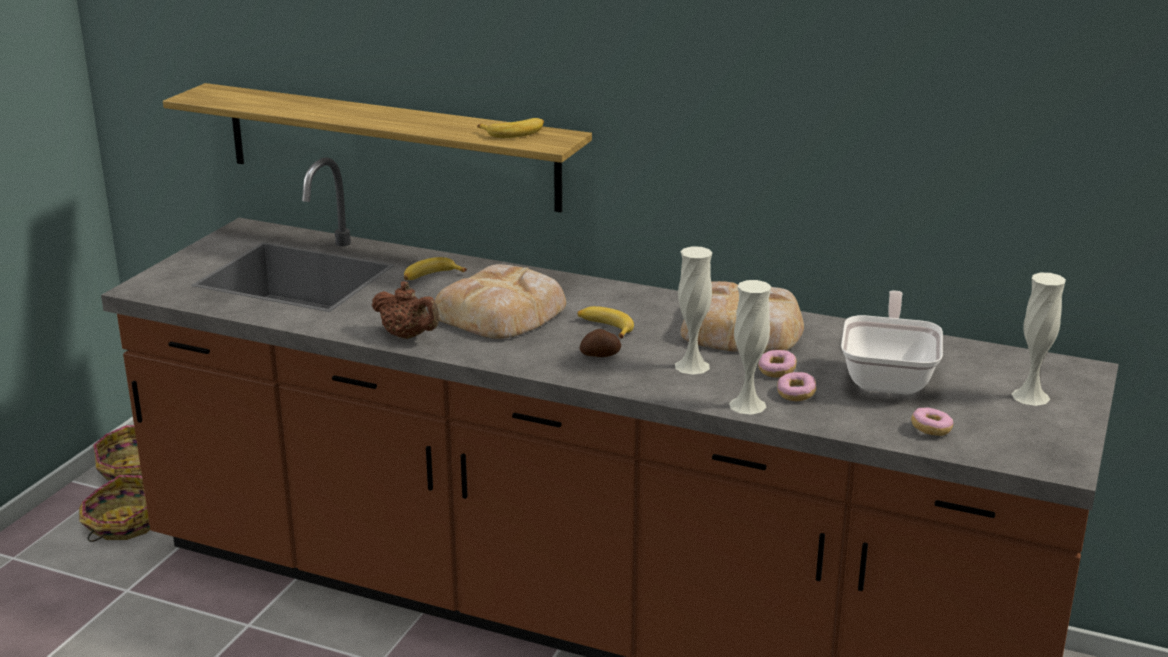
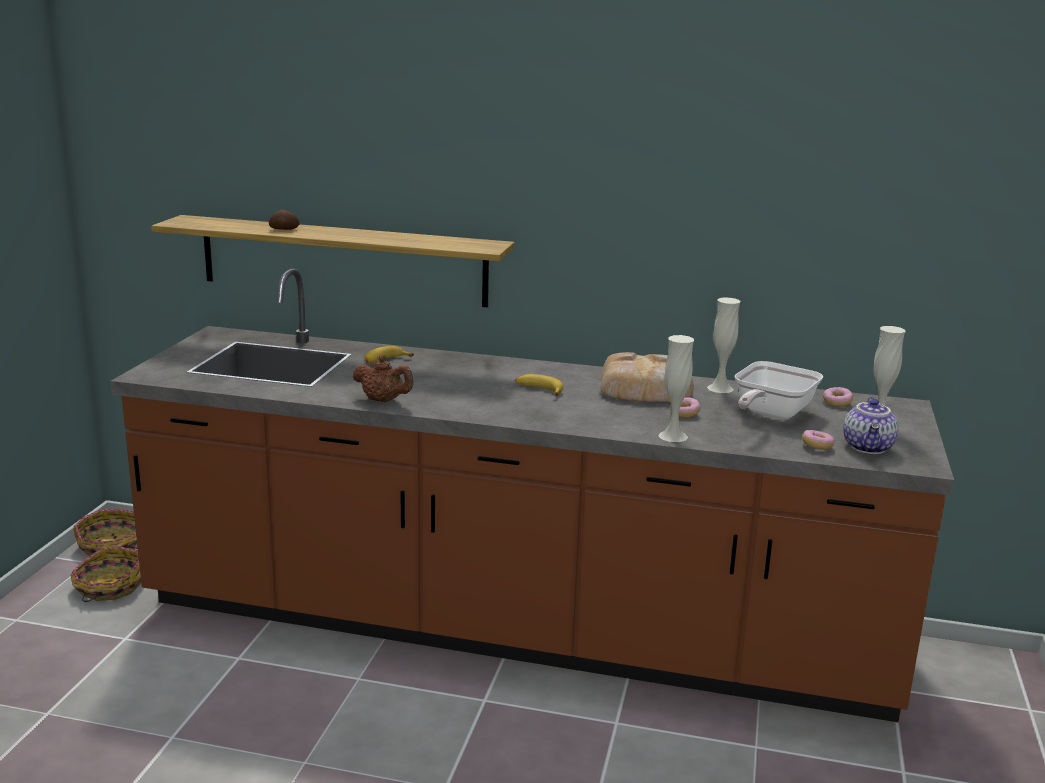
camera: 10 degrees left, 5 degrees down
(502, 313) = (453, 383): bread -> none
(514, 133) = (454, 242): banana -> none
(600, 355) = (544, 408): potato -> potato (284, 229)
(692, 366) = (618, 412): white vase -> white vase (720, 388)
(796, 394) = (706, 428): donut -> donut (837, 403)
(889, 377) = (770, 414): frying pan -> frying pan turned 150 degrees counterclockwise
(1000, 435) = (869, 447): none -> teapot

